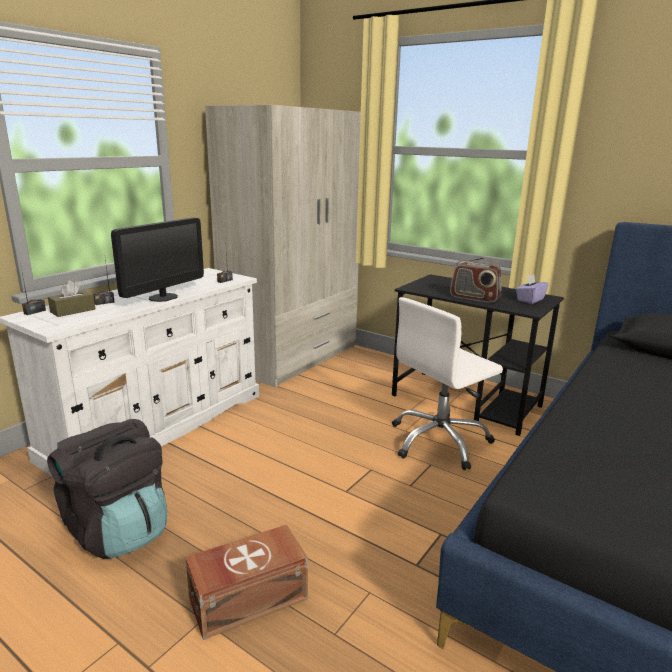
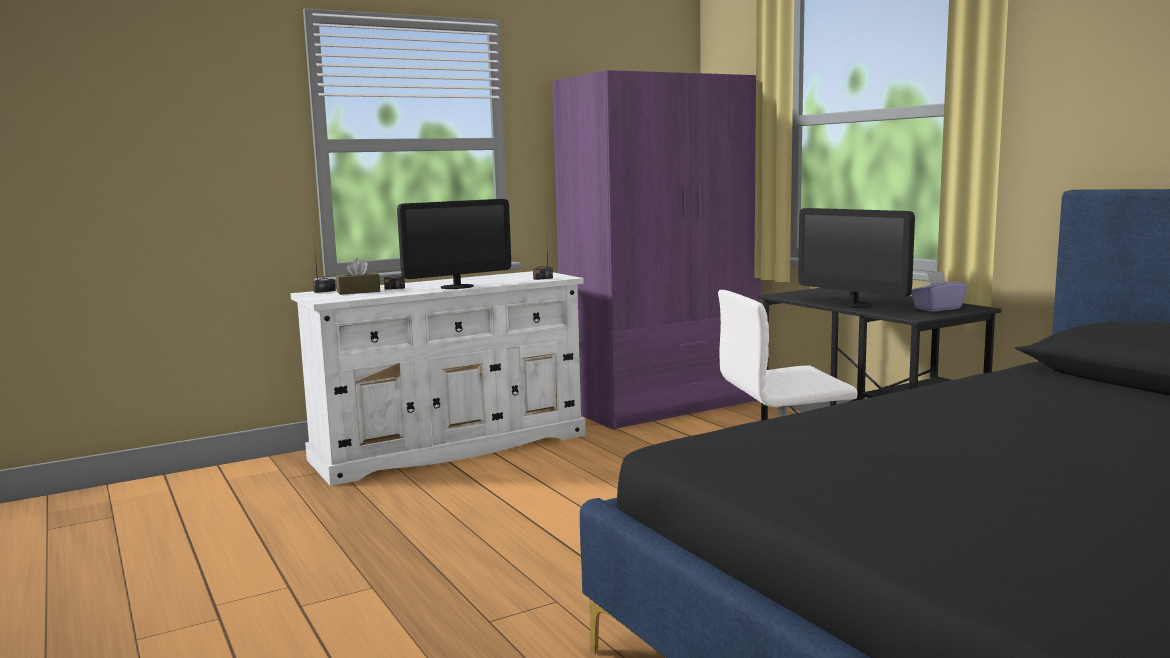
camera: 25 degrees right, 10 degrees down
(118, 530) = (346, 517): black backpack -> none
(246, 598) = (425, 582): brown storage box -> none
(292, 357) = (663, 404): beige wardrobe -> purple wardrobe
(474, 298) = (853, 305): radio -> monitor

